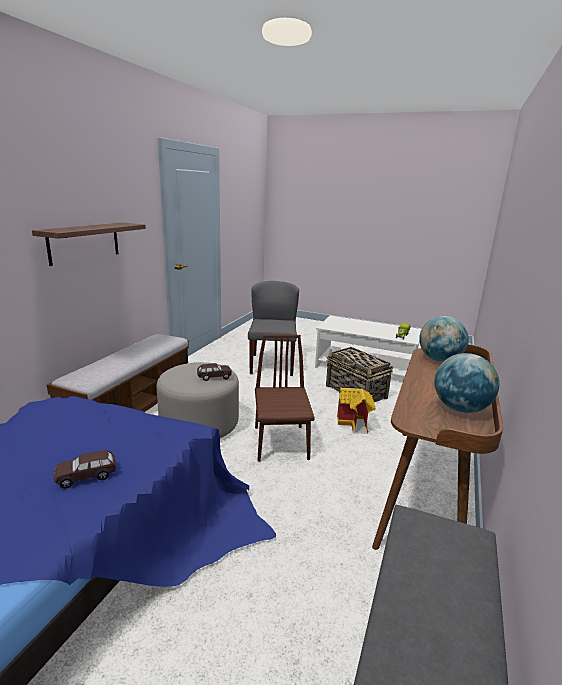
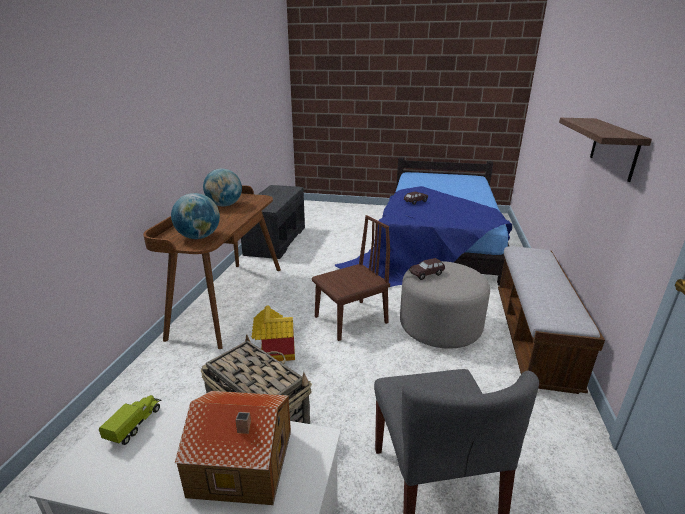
camera: 170 degrees right, 5 degrees up
(281, 442) = (350, 320): brown chair -> brown chair turned 105 degrees counterclockwise
(352, 326) = (243, 464): none -> toy house

